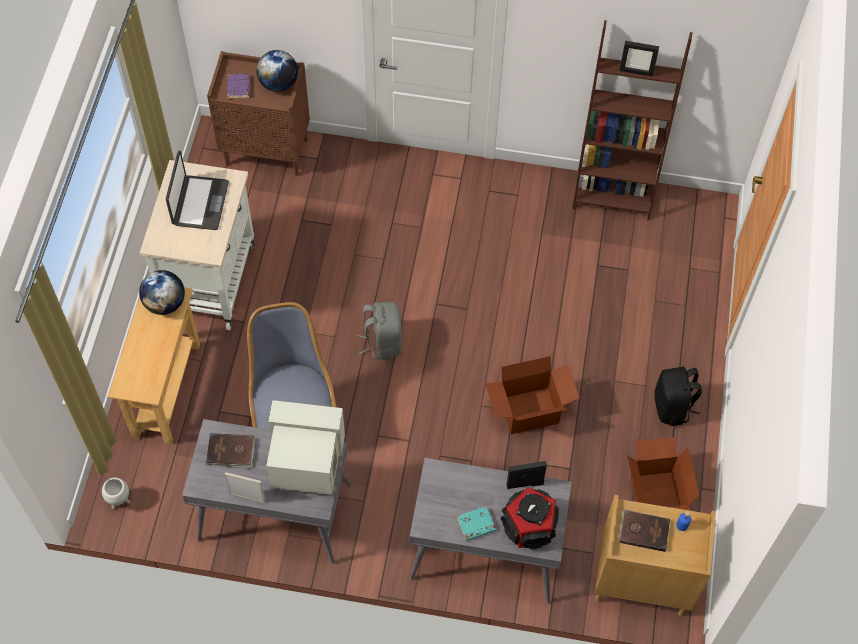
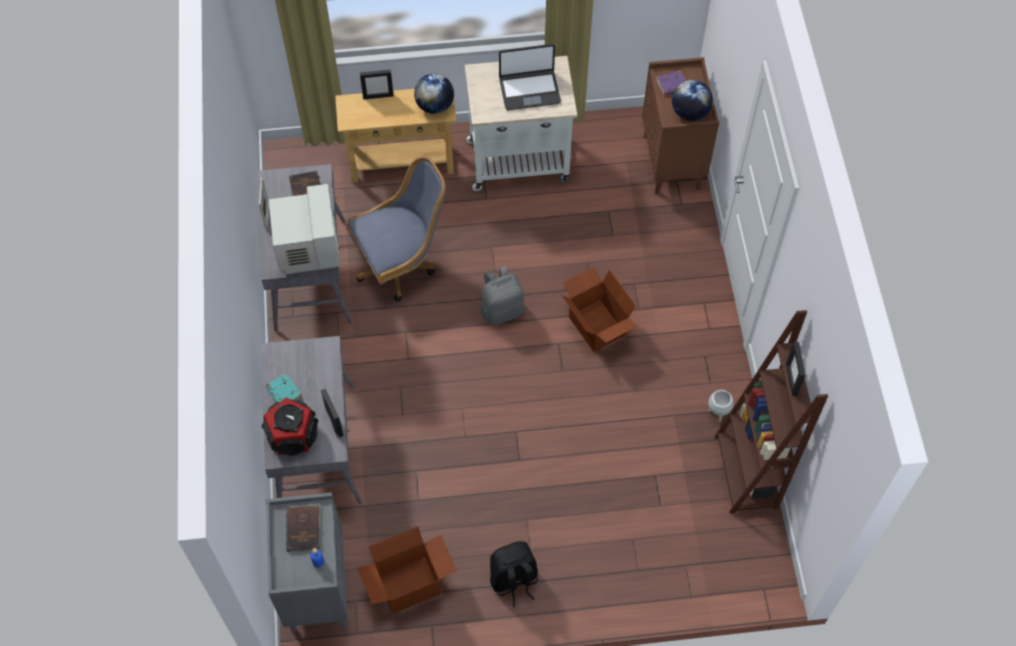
camera: 75 degrees right, 0 degrees up
(119, 501) = (291, 164): white planter -> white planter (717, 413)
(127, 354) = (378, 95): none -> picture frame
(529, 412) = (468, 451): cardboard box -> cardboard box (596, 326)
(640, 583) = (317, 588): brown cabinet -> grey cabinet

